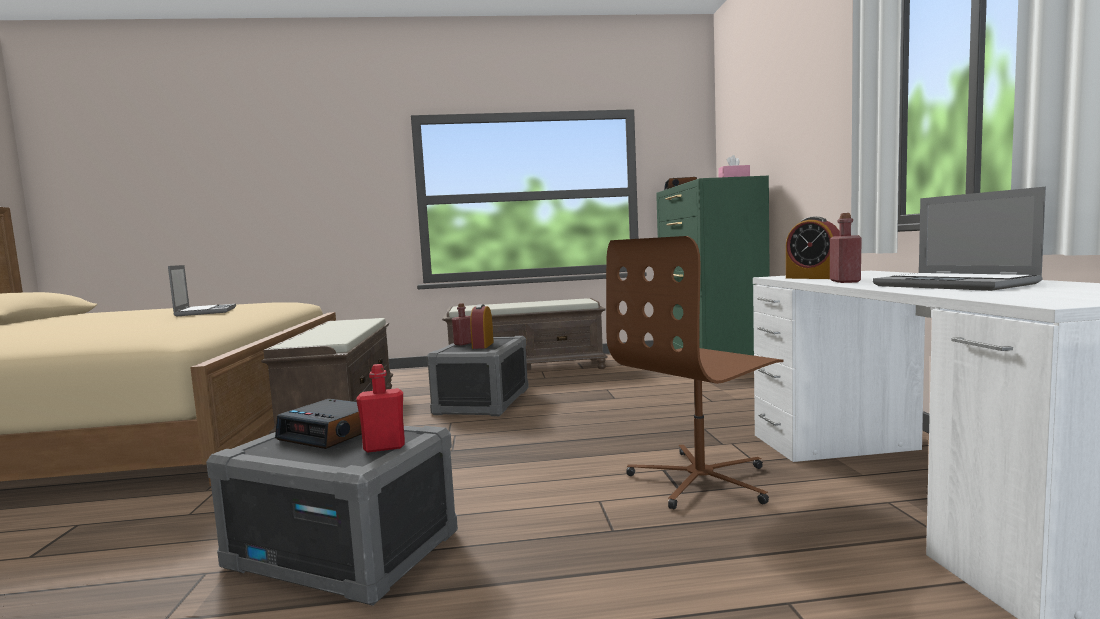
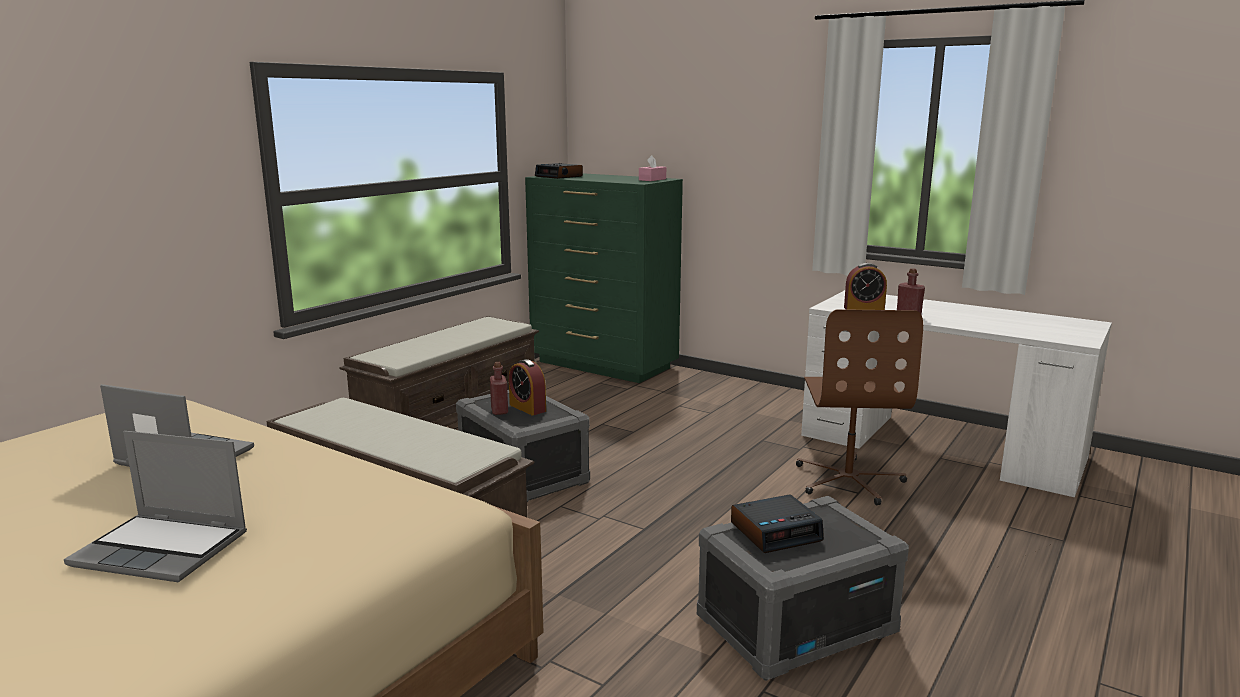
camera: 50 degrees left, 10 degrees up
(384, 447) = (846, 523): red bottle -> none
(956, 285) = (983, 319): laptop -> laptop (164, 549)

